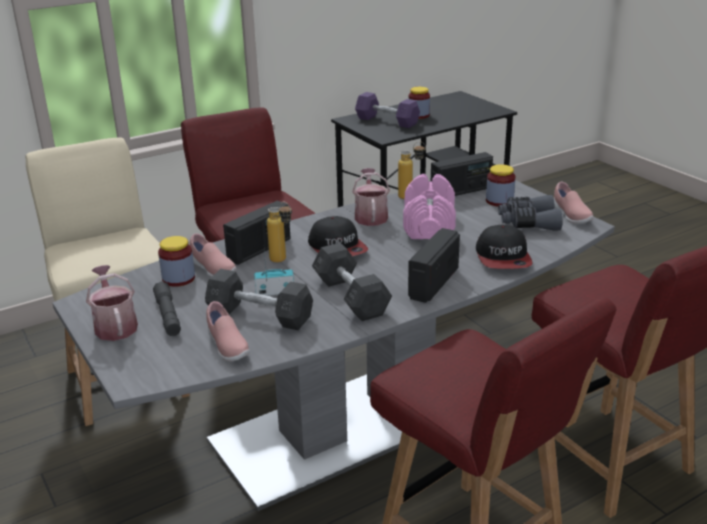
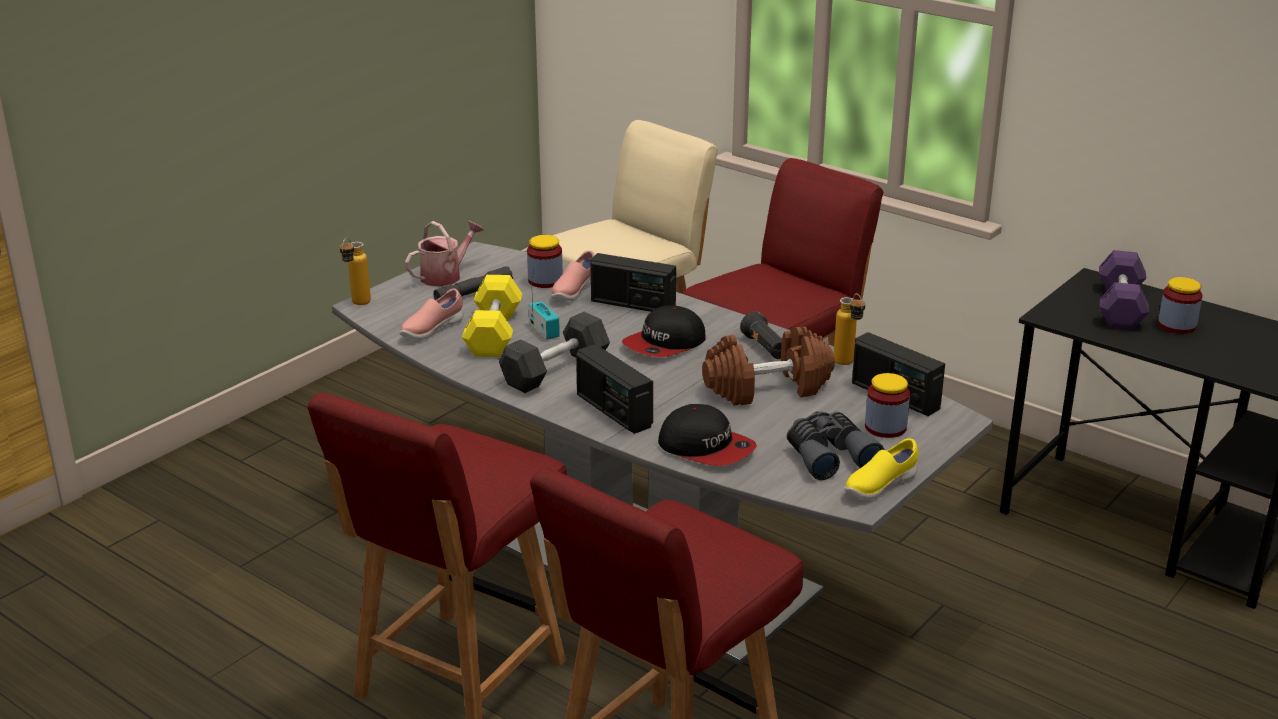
camera: 70 degrees right, 0 degrees up
(260, 315) = (493, 333): grey dumbbell -> yellow dumbbell
(282, 261) = (613, 321): bottle -> bottle (357, 305)
(370, 216) = (765, 348): watering can -> black flashlight
(428, 225) = (767, 388): pink dumbbell -> brown dumbbell
(433, 283) = (613, 411): radio -> radio turned 135 degrees counterclockwise
(503, 258) = (706, 448): cap -> cap turned 120 degrees counterclockwise
(570, 215) = (879, 486): pink shoe -> yellow shoe

